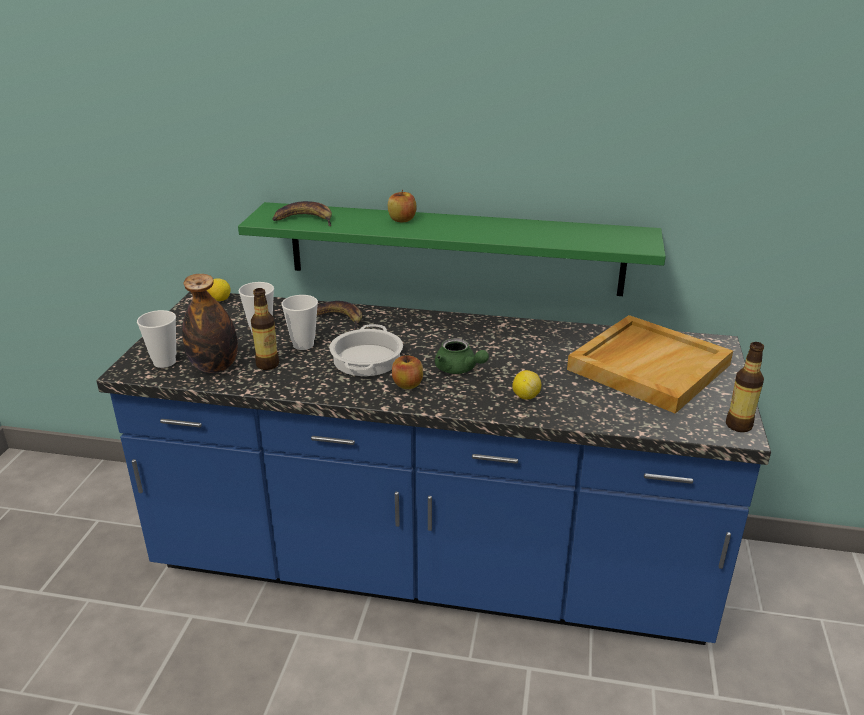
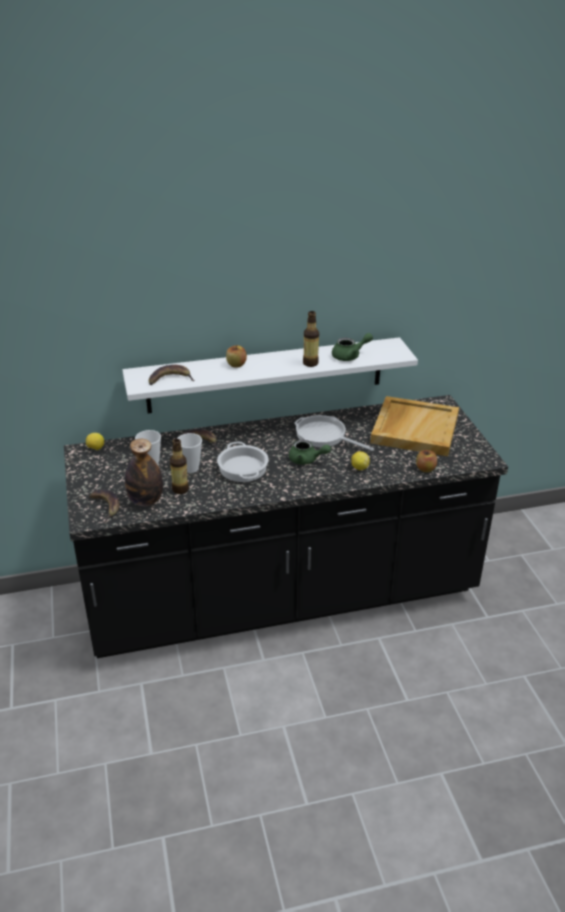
camera: 25 degrees left, 5 degrees up
(164, 362) = (106, 507): cup -> banana
(407, 384) = (284, 479): apple -> apple (425, 469)
(432, 565) = (281, 596): blue counter -> black counter
(454, 248) = (266, 375): green shelf -> white shelf
(508, 347) = (324, 436): none -> frying pan
(565, 236) = (350, 356): none -> green teapot
(738, 425) = (484, 455): bottle -> bottle (310, 363)

